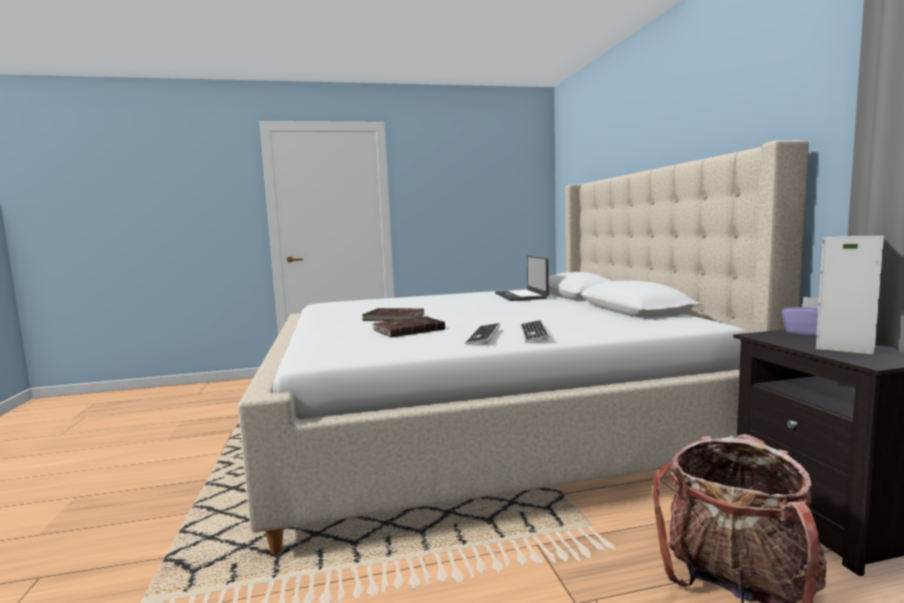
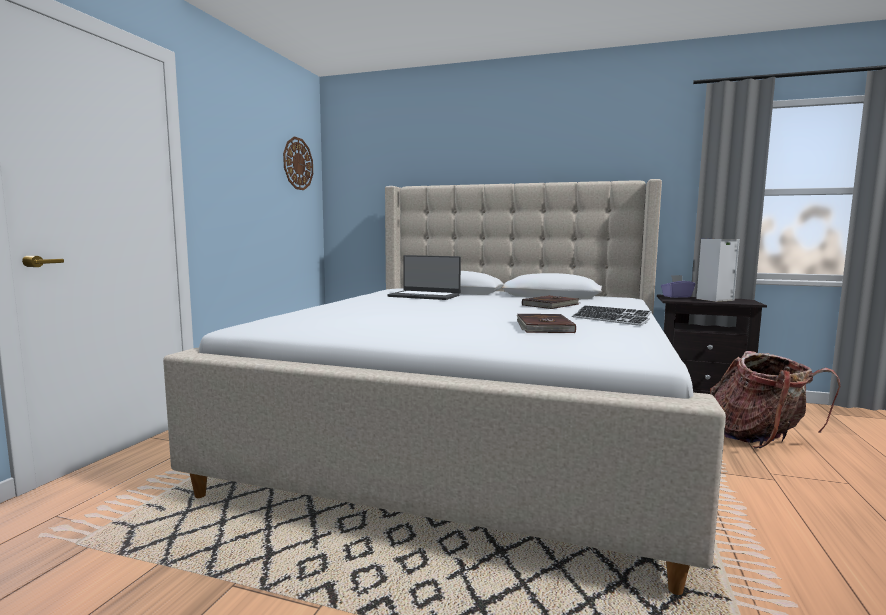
camera: 60 degrees left, 0 degrees up
(394, 318) = (463, 323): brown book -> brown book (551, 305)
(516, 173) = (298, 164): none -> wall clock

